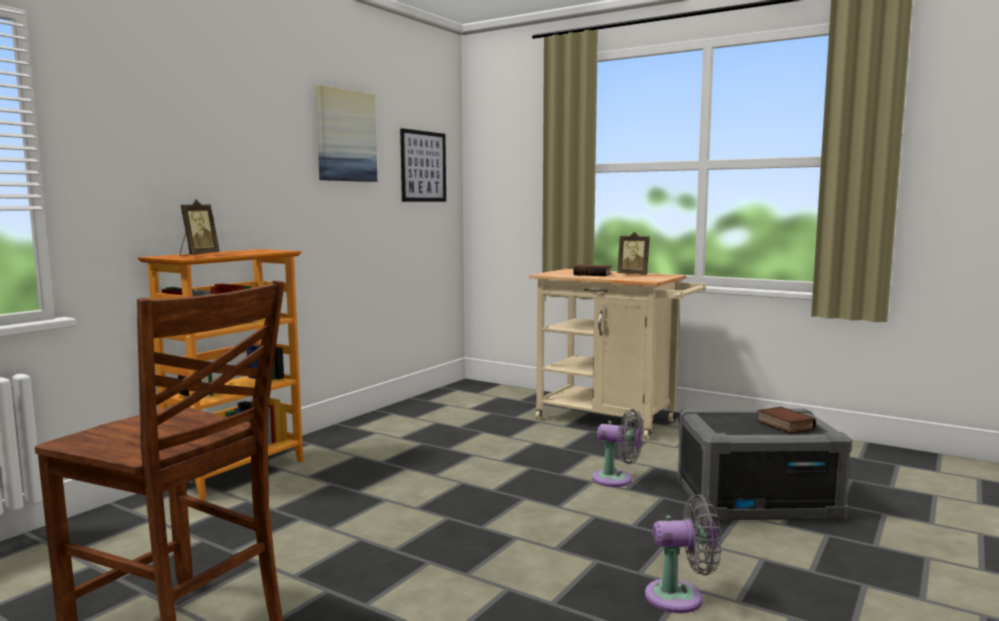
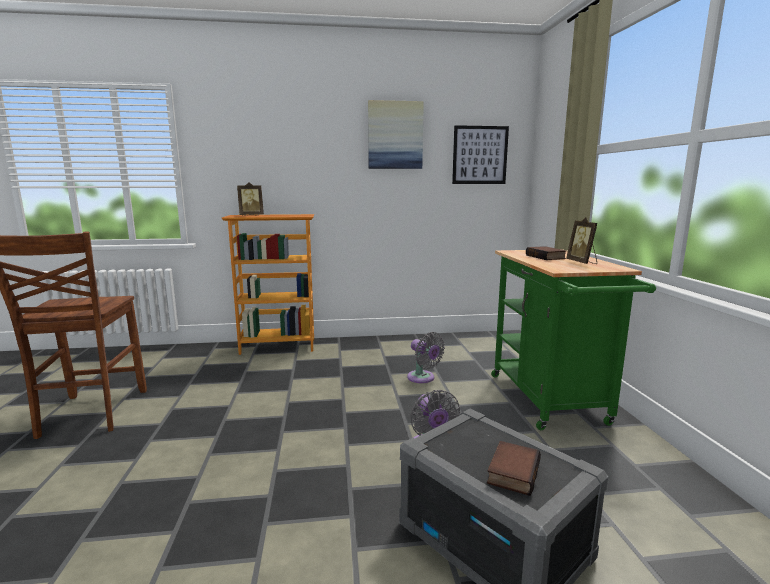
camera: 50 degrees right, 5 degrees up
(614, 421) = (551, 402): beige cart -> green cart
(680, 597) = (235, 562): grey fan -> grey fan (423, 378)

